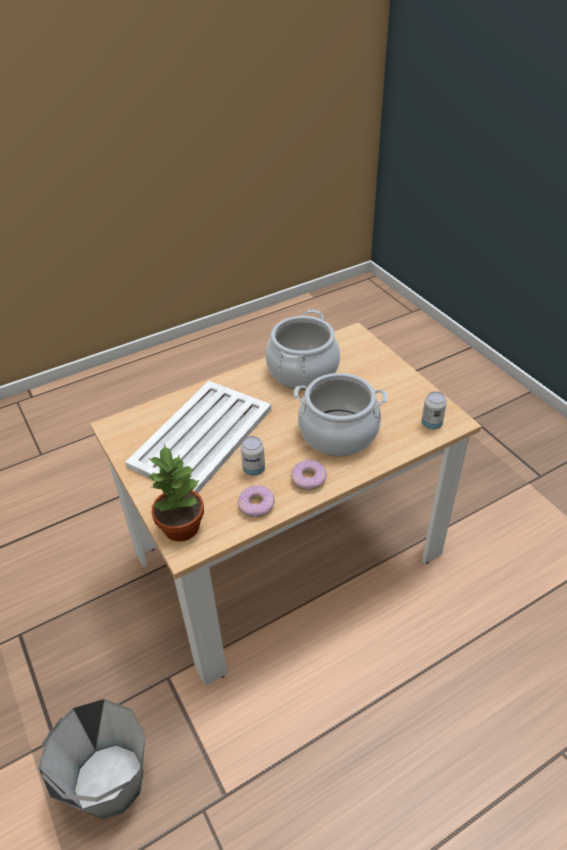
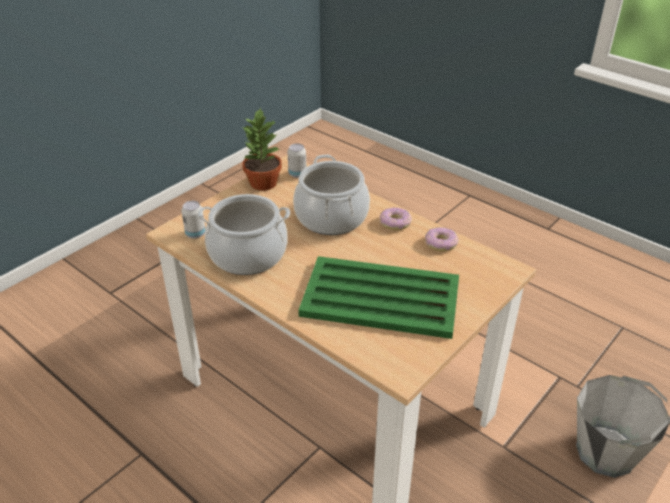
camera: 110 degrees left, 5 degrees down
(180, 526) = (492, 279): potted plant -> potted plant (263, 183)
(200, 438) = (382, 298): white tray -> green tray
(254, 469) = (402, 254): can -> can (195, 234)

